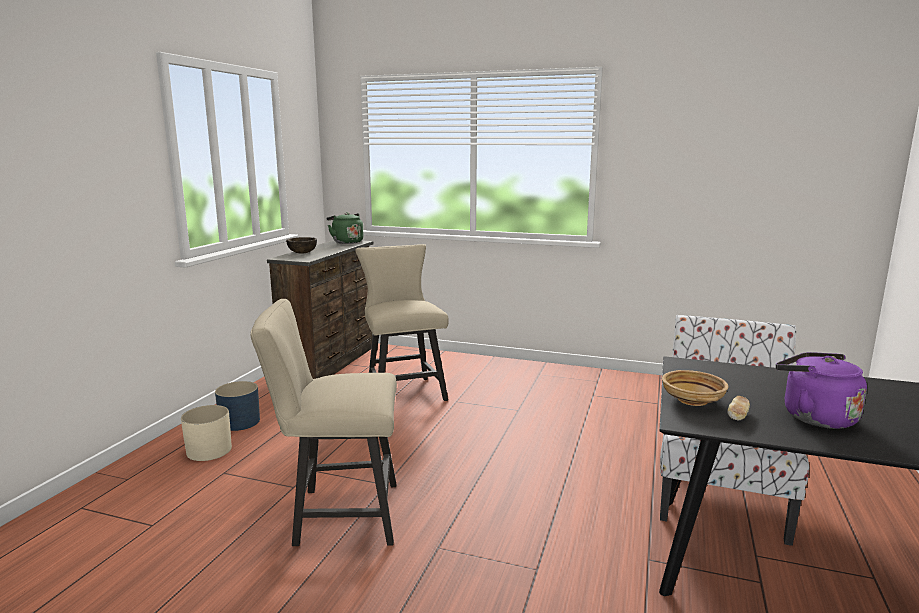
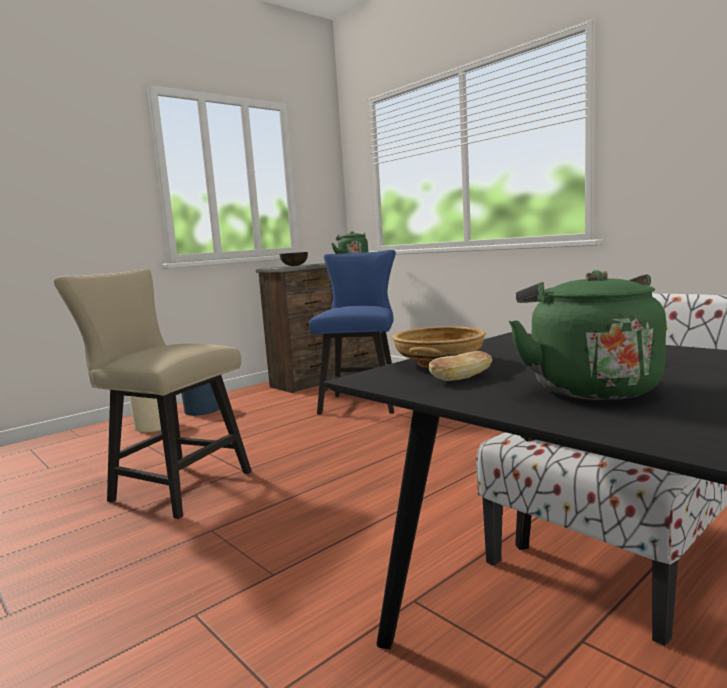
camera: 30 degrees right, 5 degrees down
(403, 391) = (362, 402): beige chair -> blue chair
(814, 417) = (588, 387): purple kettle -> green kettle

